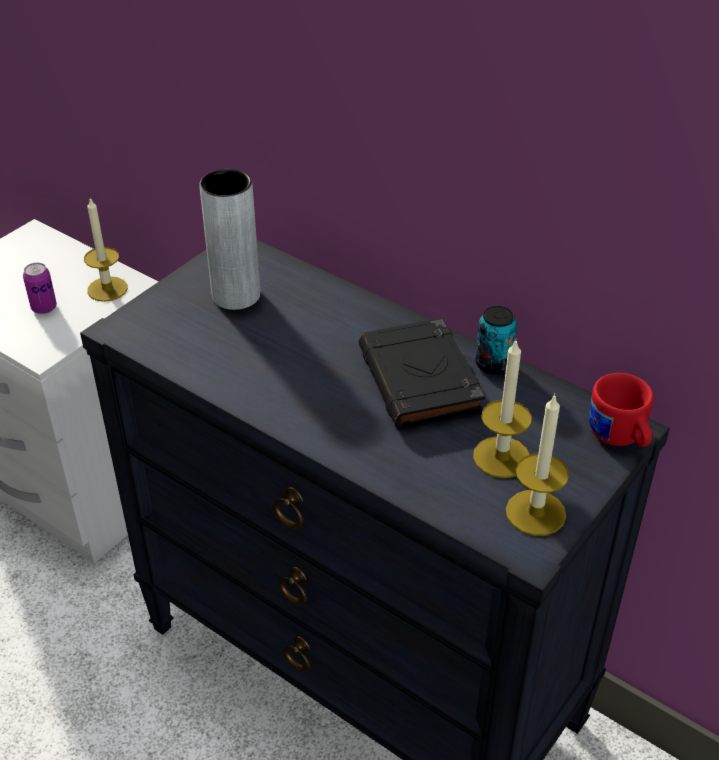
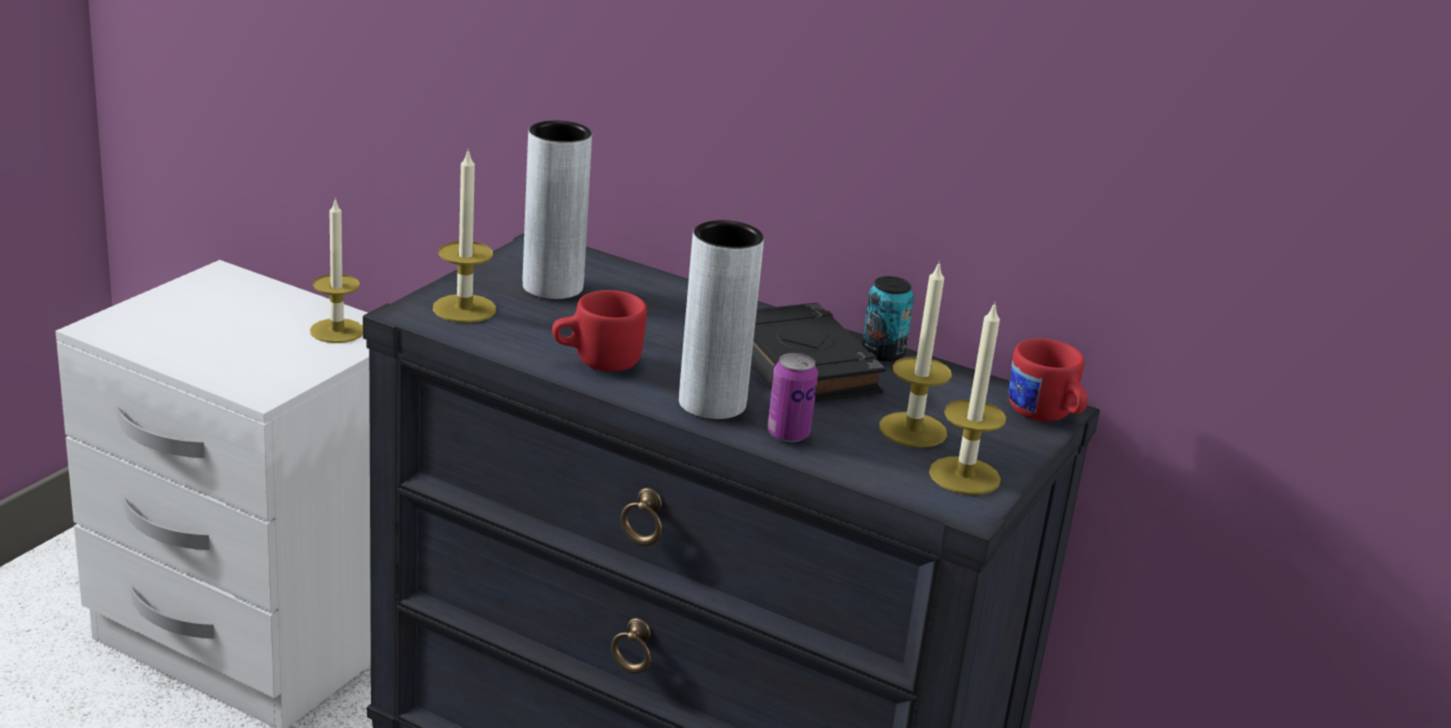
camera: 10 degrees left, 15 degrees down
(44, 307) = (255, 347): can -> can (788, 434)
(160, 323) = (464, 309): none -> candle
(254, 381) = (596, 361): none -> red mug
(338, 428) = (712, 403): none -> grey vase

